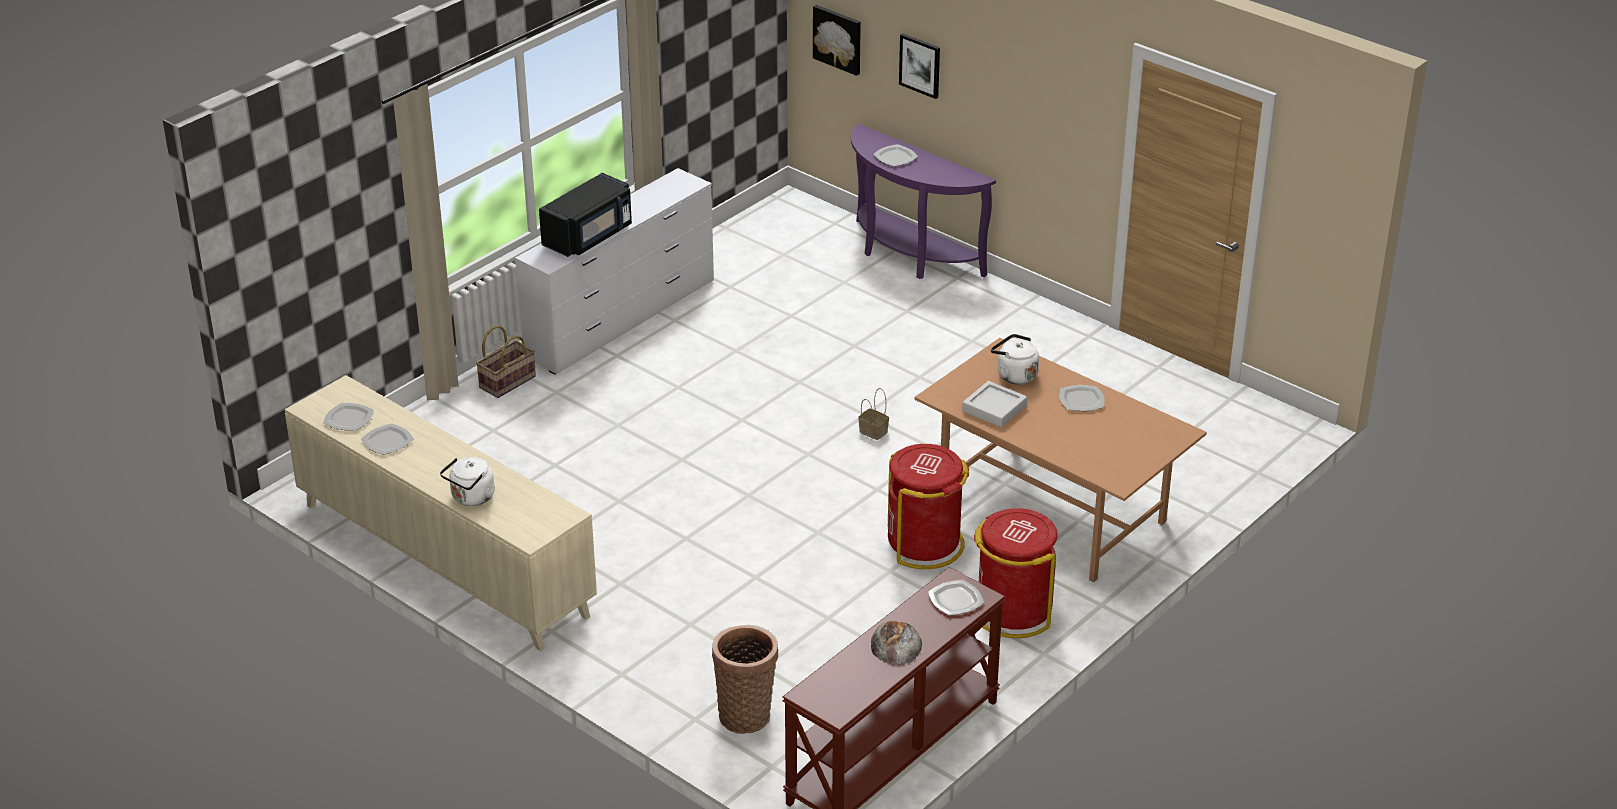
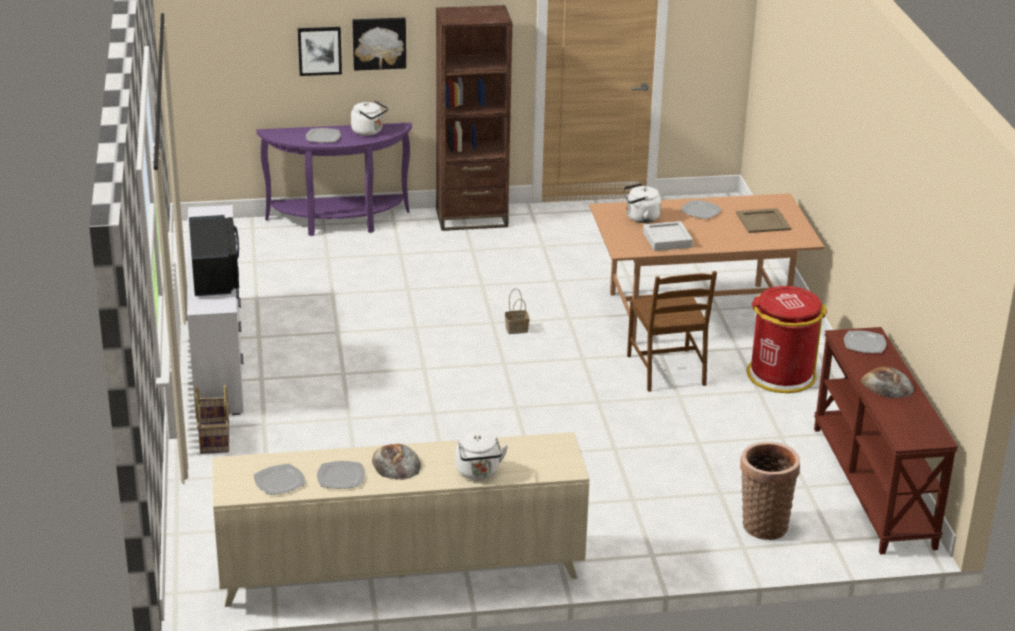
camera: 50 degrees left, 5 degrees down
(436, 455) = (396, 463): none -> bread
(838, 39) = (223, 59): picture -> picture (379, 43)
(924, 544) = (667, 370): red trash can -> brown chair
(942, 171) = (369, 131): none -> white kettle
(1027, 312) = (472, 218): none -> brown bookcase
(1119, 442) = (763, 221): none -> beige tray

